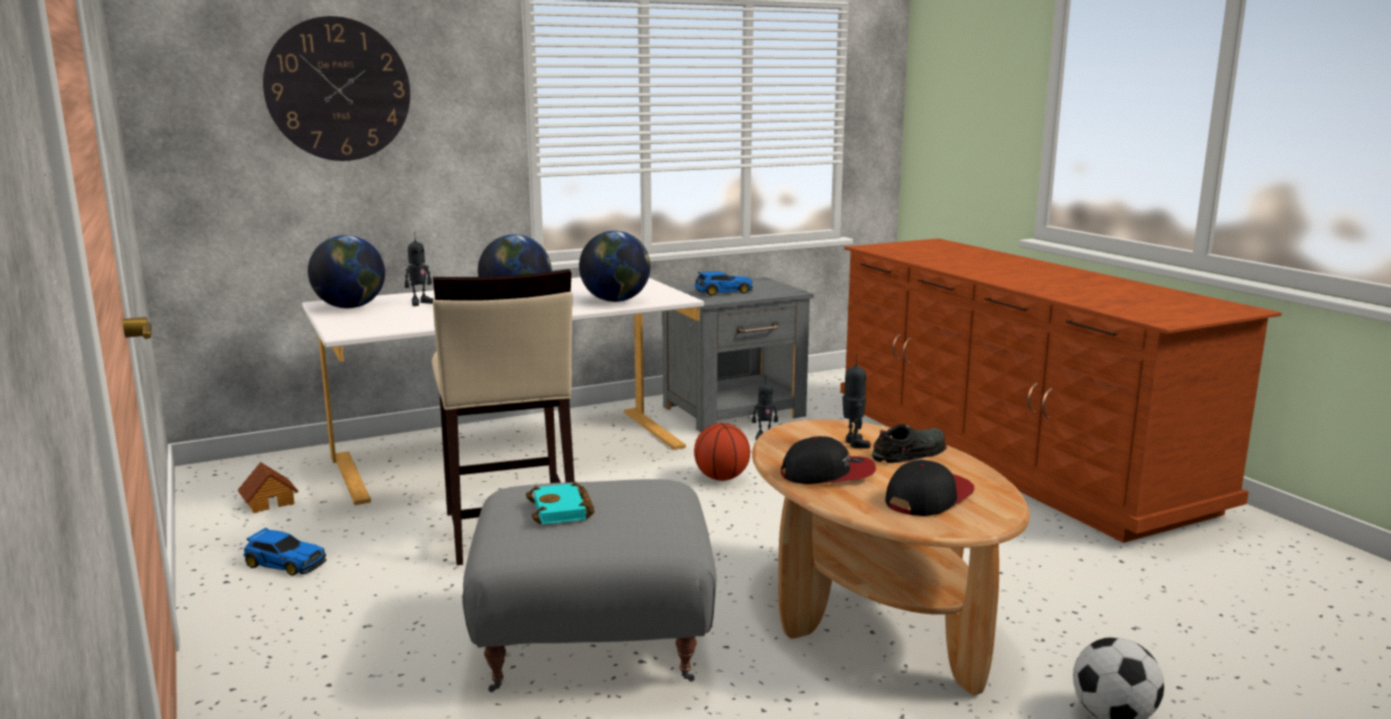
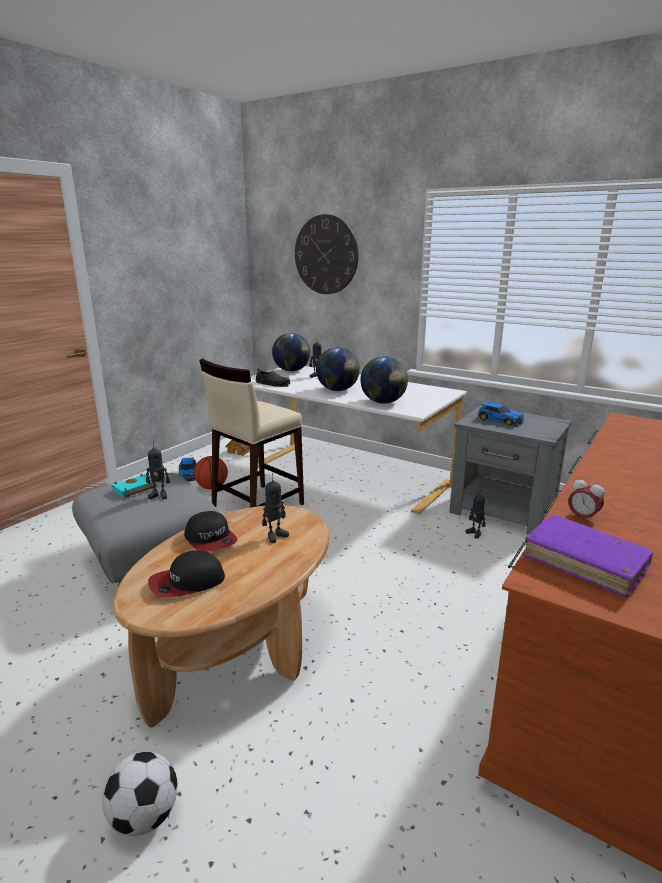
camera: 60 degrees right, 5 degrees up
(614, 496) = (159, 495): none -> toy robot
(722, 478) = (388, 539): basketball -> basketball (212, 487)
(910, 452) = (275, 559): black shoe -> black shoe (273, 383)
(928, 497) = (187, 582): cap -> cap turned 135 degrees clockwise
(1071, 296) = (582, 518): none -> alarm clock
(1144, 309) = (584, 563): none -> purple book

